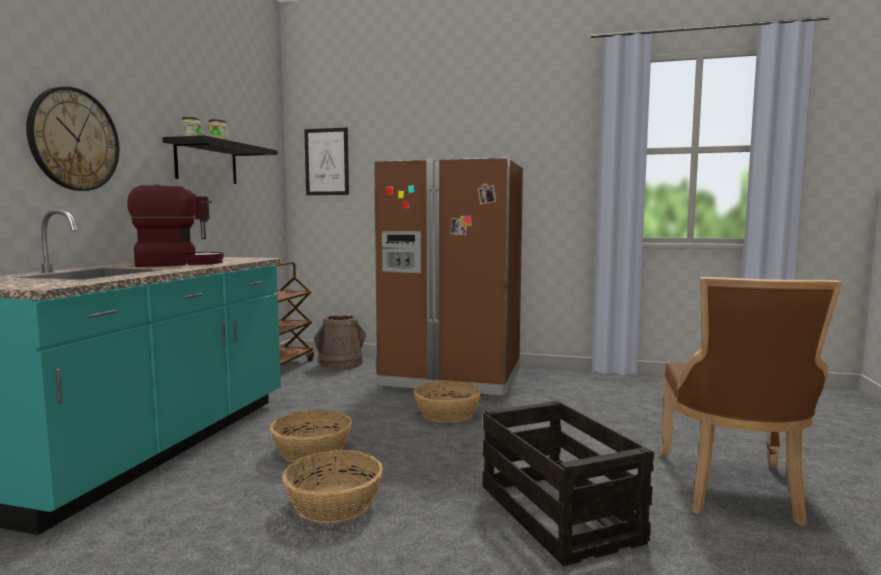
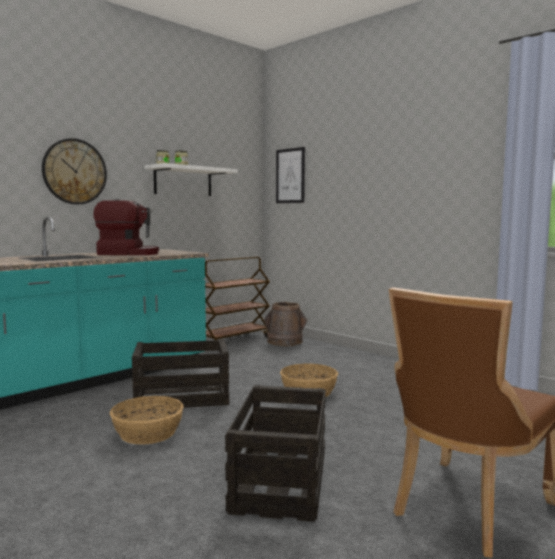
camera: 30 degrees right, 0 degrees up
(206, 163) = (183, 181): black shelf -> white shelf
(312, 451) = (181, 398): basket -> crate
(452, 377) = (356, 365): brown fridge -> none

